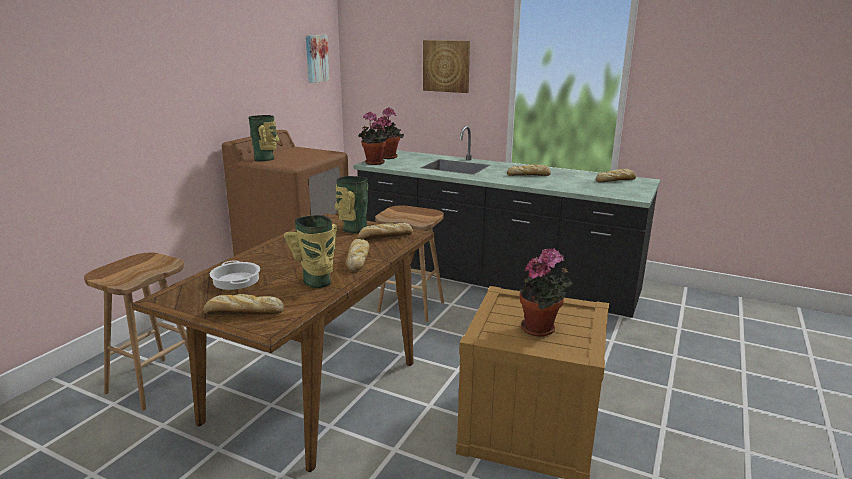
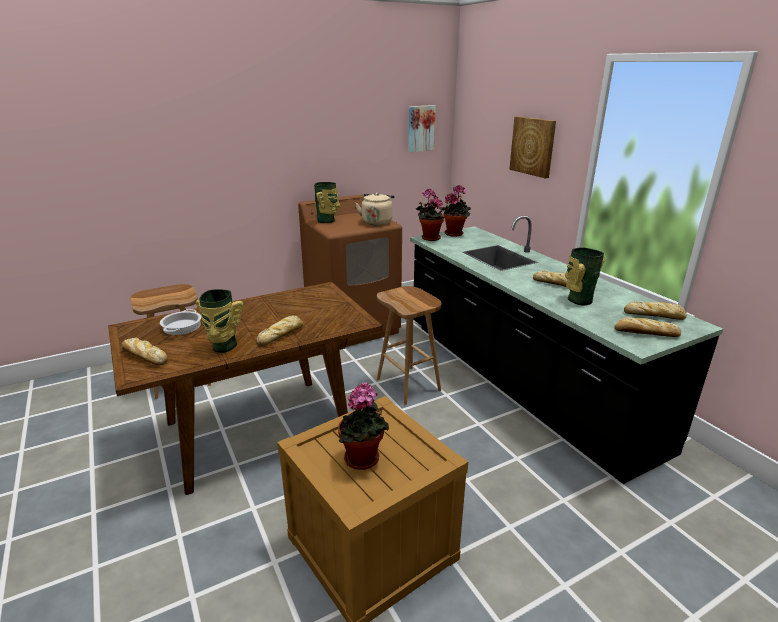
camera: 35 degrees right, 5 degrees up
(319, 153) = (377, 222): none -> beige kettle
(353, 229) = (325, 303): vase -> vase (578, 300)
(384, 237) = (335, 318): bread -> bread (645, 333)

